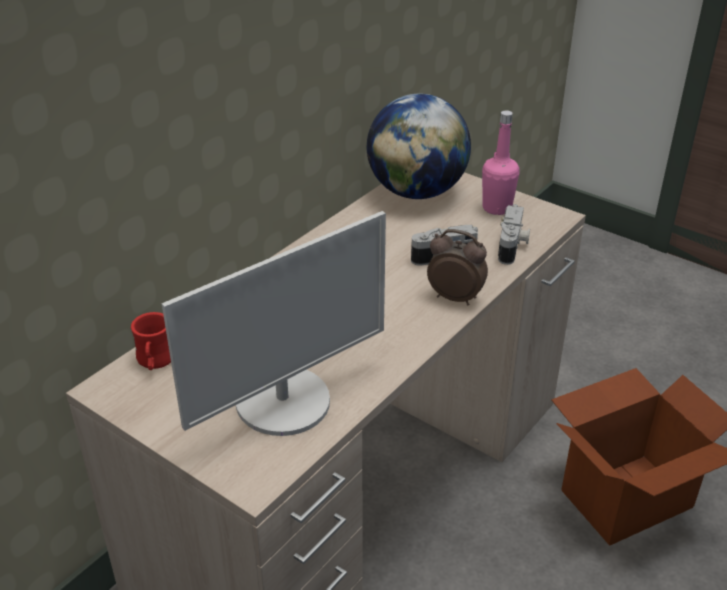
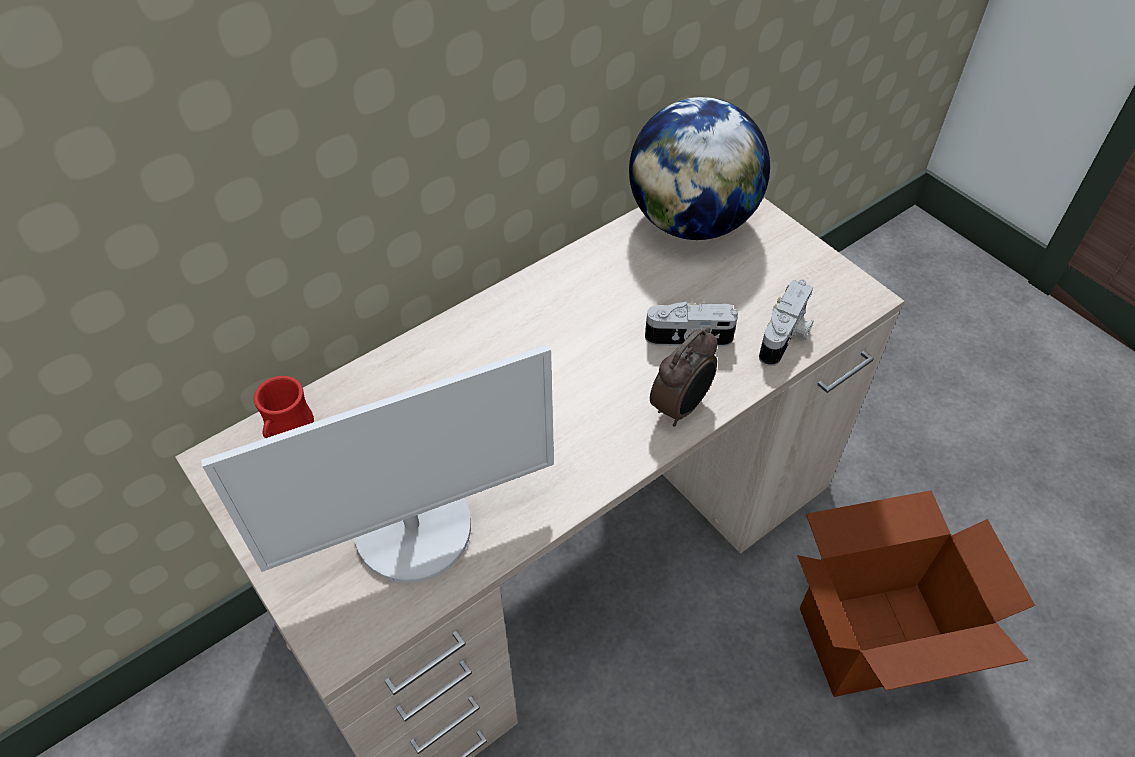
camera: 15 degrees right, 15 degrees up
(455, 297) = (681, 407): alarm clock -> alarm clock turned 90 degrees clockwise
(497, 208) = (787, 267): pink bottle -> none

